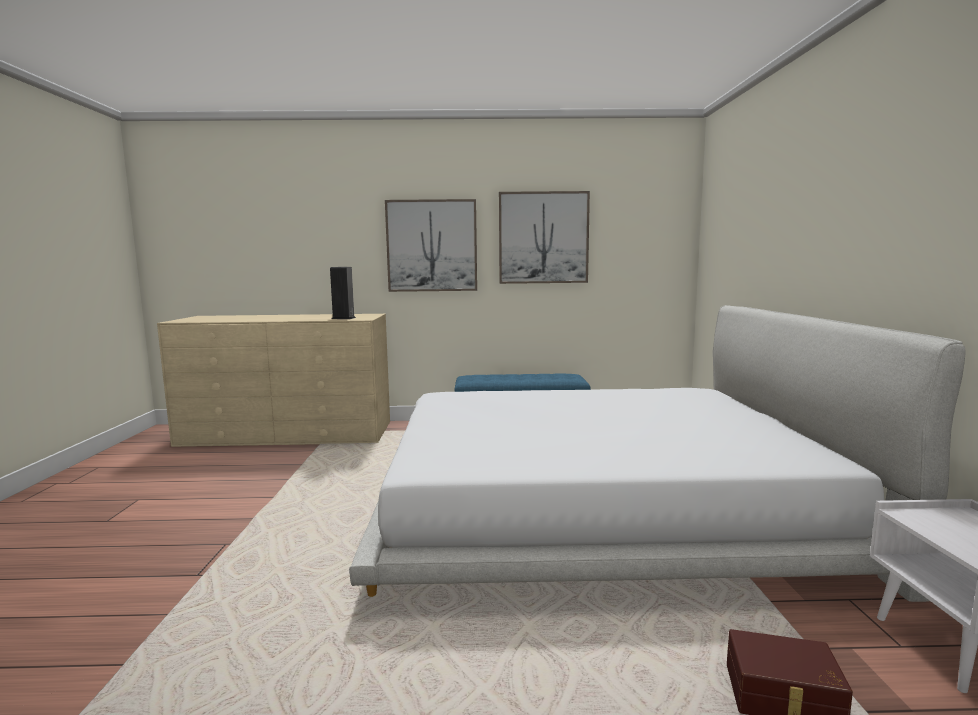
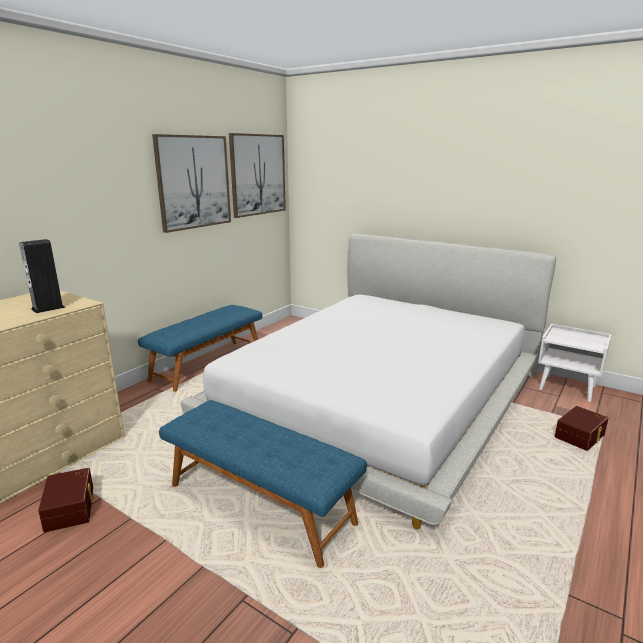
camera: 55 degrees left, 10 degrees up
(286, 461) = (71, 508): none -> brown storage box
(344, 512) = (261, 503): none -> blue bench
(432, 246) = (92, 197): picture -> picture (258, 175)

